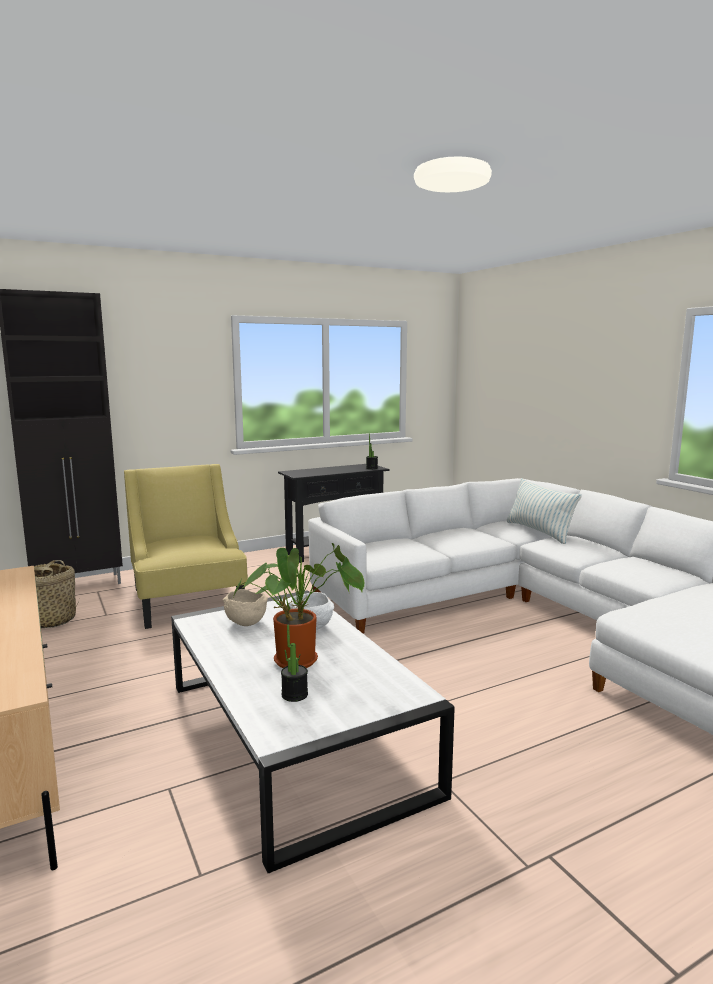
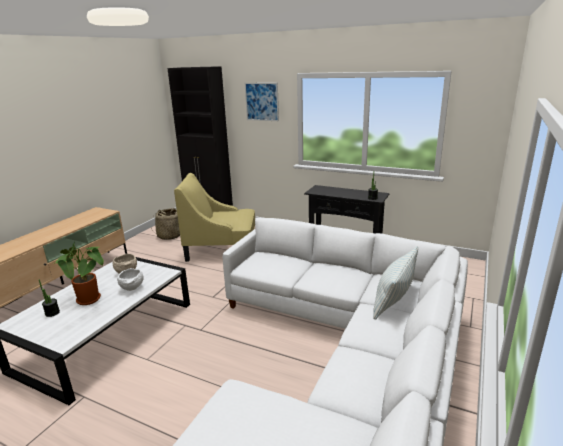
camera: 55 degrees right, 10 degrees up
(172, 357) = (262, 101): none -> picture
(188, 600) = (221, 248): yellow armchair -> yellow armchair turned 120 degrees counterclockwise

